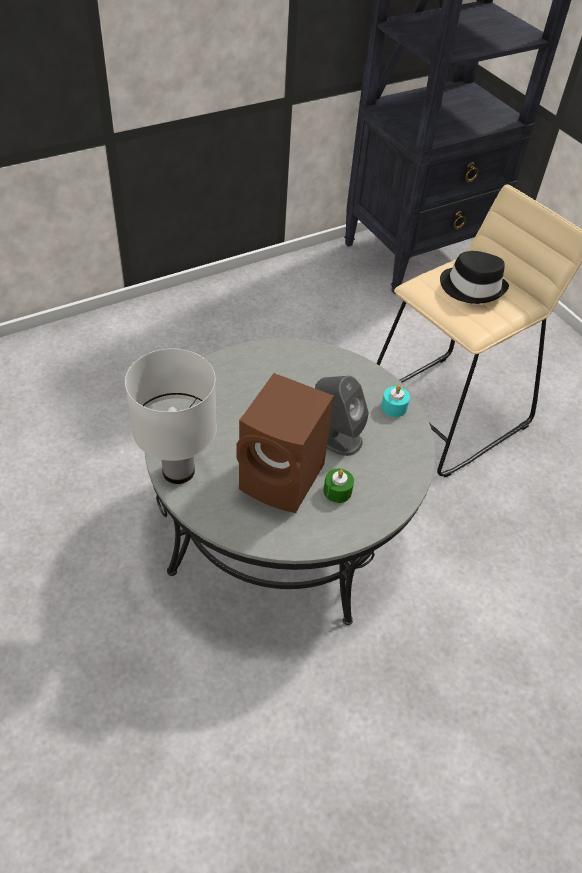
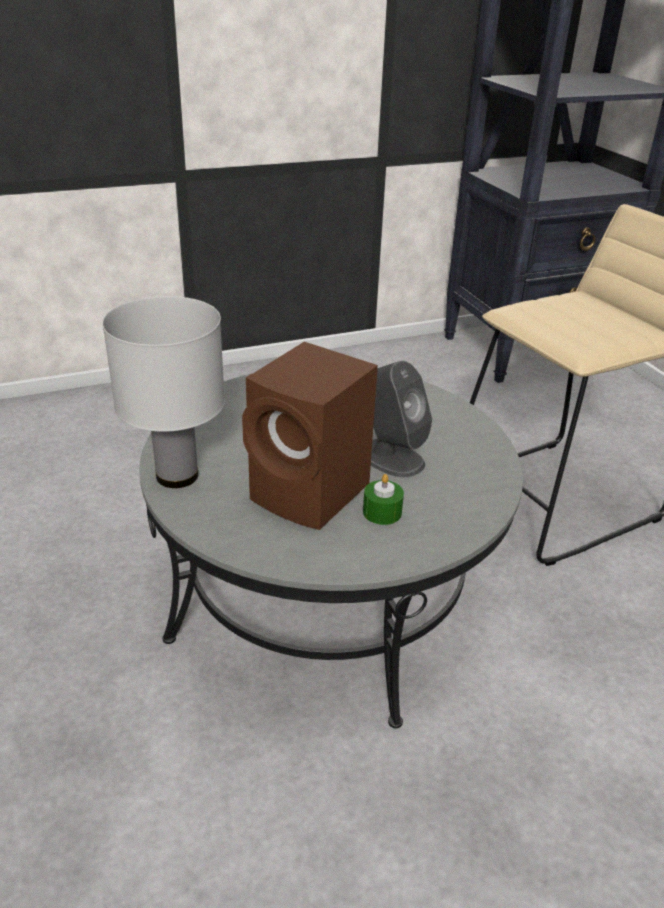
camera: 10 degrees right, 15 degrees down
(394, 407) = (472, 435): turquoise candle -> none
(472, 287) = (580, 314): black hat -> none

